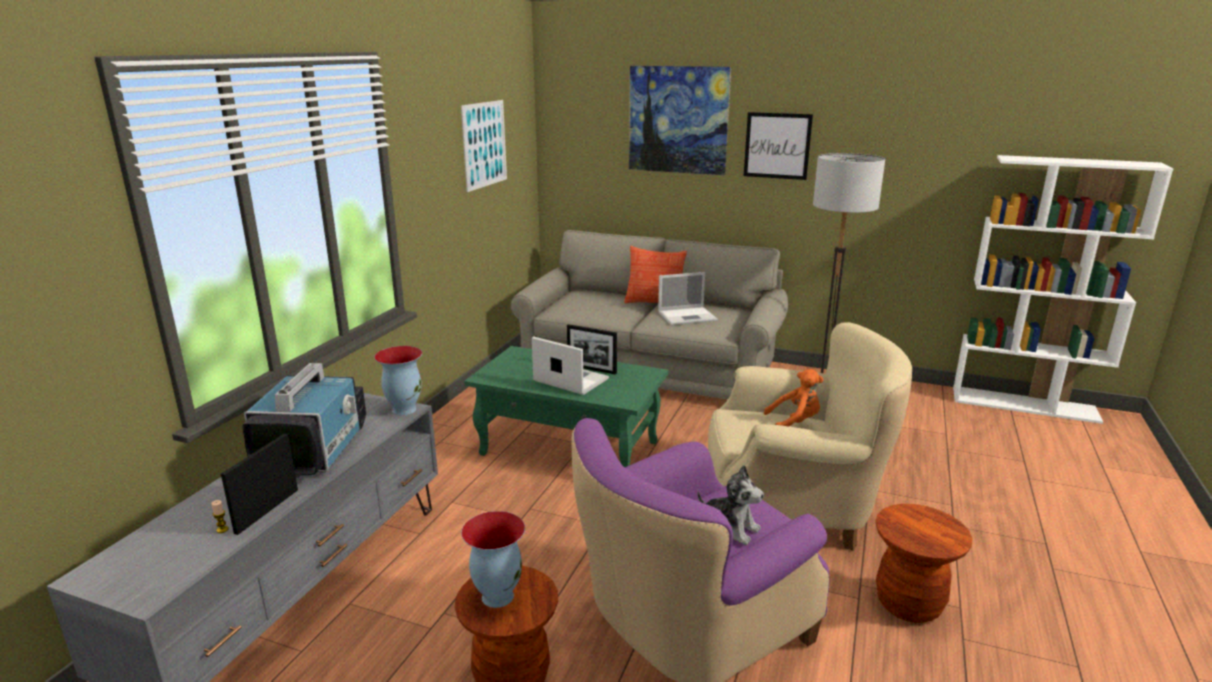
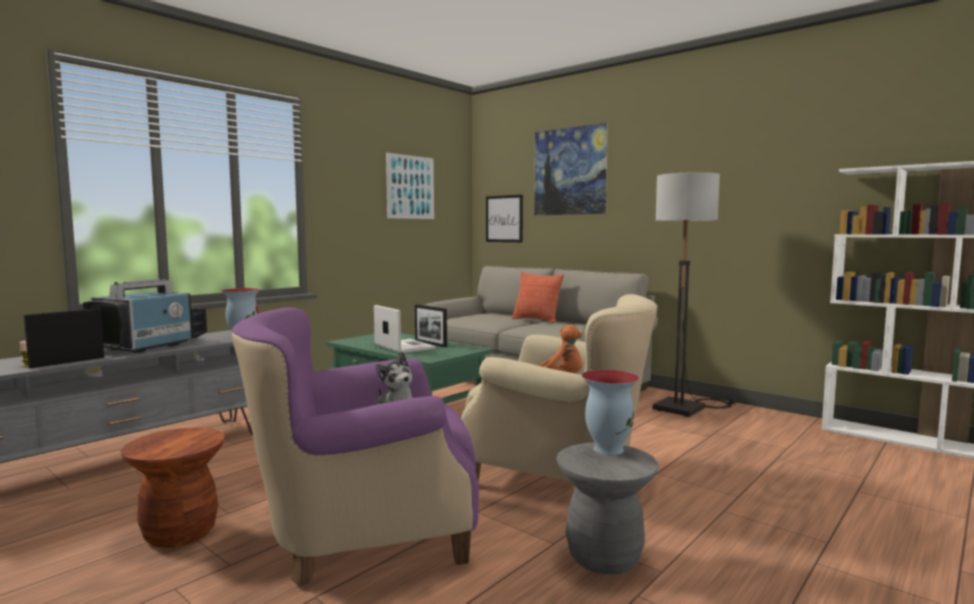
camera: 20 degrees right, 15 degrees down
(497, 596) = (169, 440): vase -> vase (607, 448)
(688, 316) = (554, 326): laptop -> none
(777, 145) = (646, 184): picture -> picture (504, 218)
(909, 603) = (604, 557): brown stool -> grey stool

